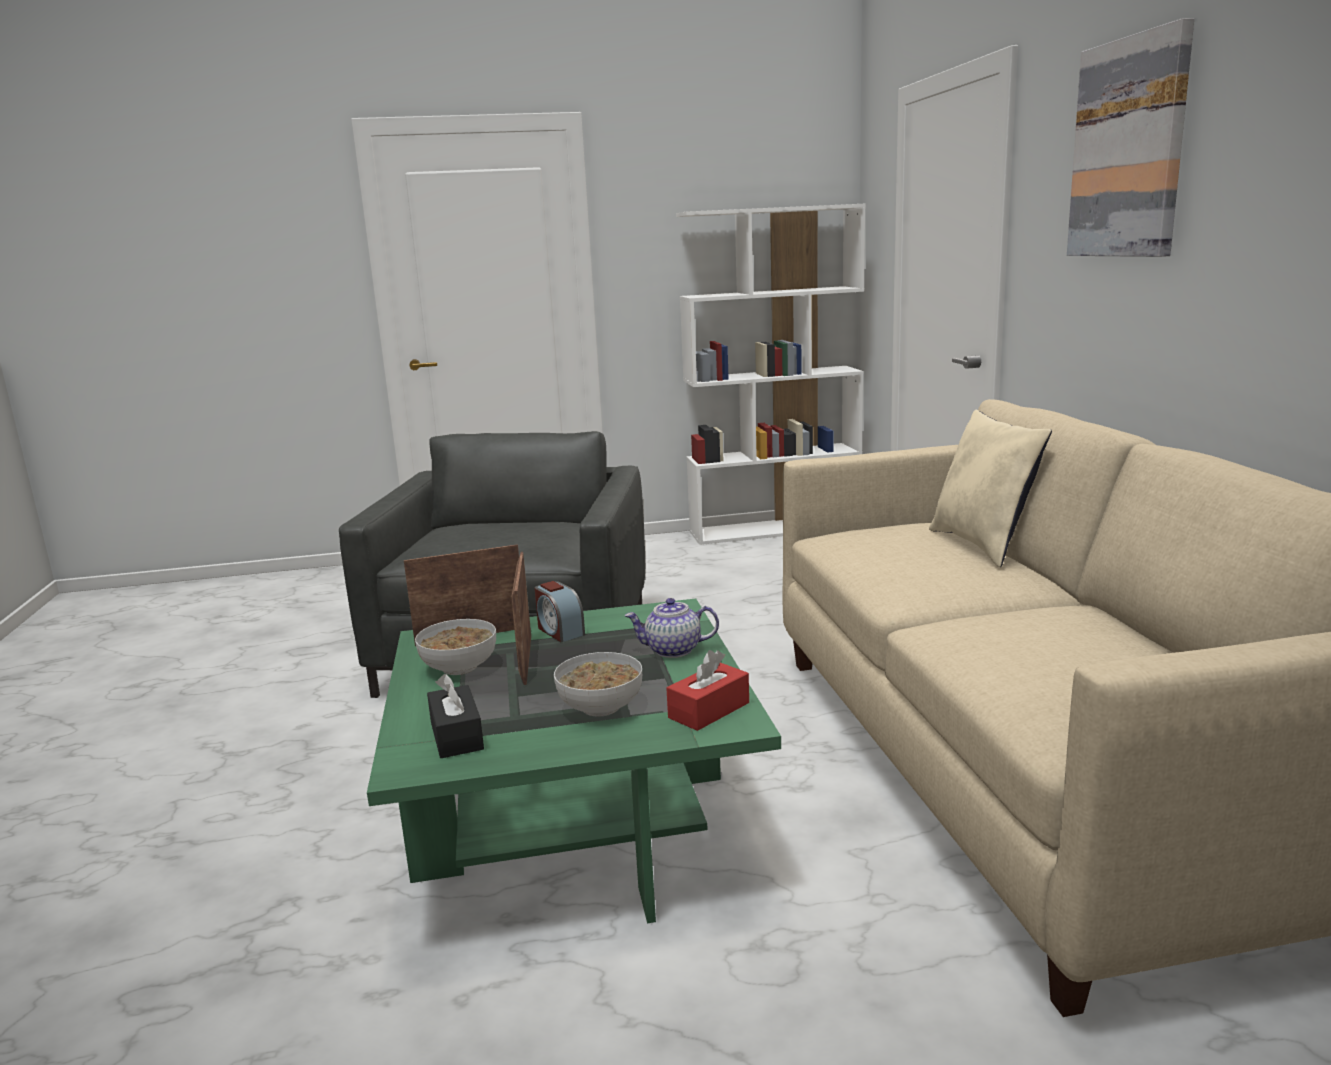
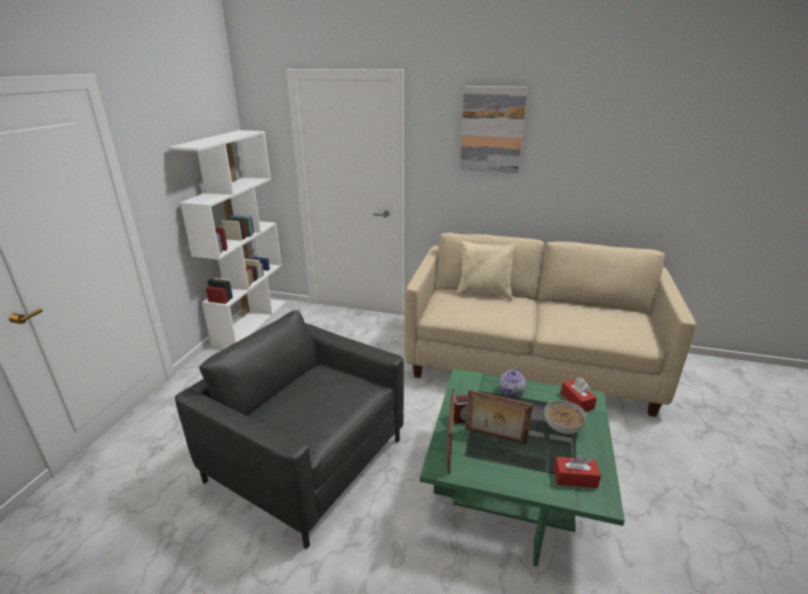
camera: 65 degrees left, 10 degrees up
(456, 735) = (575, 478): black tissue box -> red tissue box
(460, 668) = (493, 462): bowl -> none

